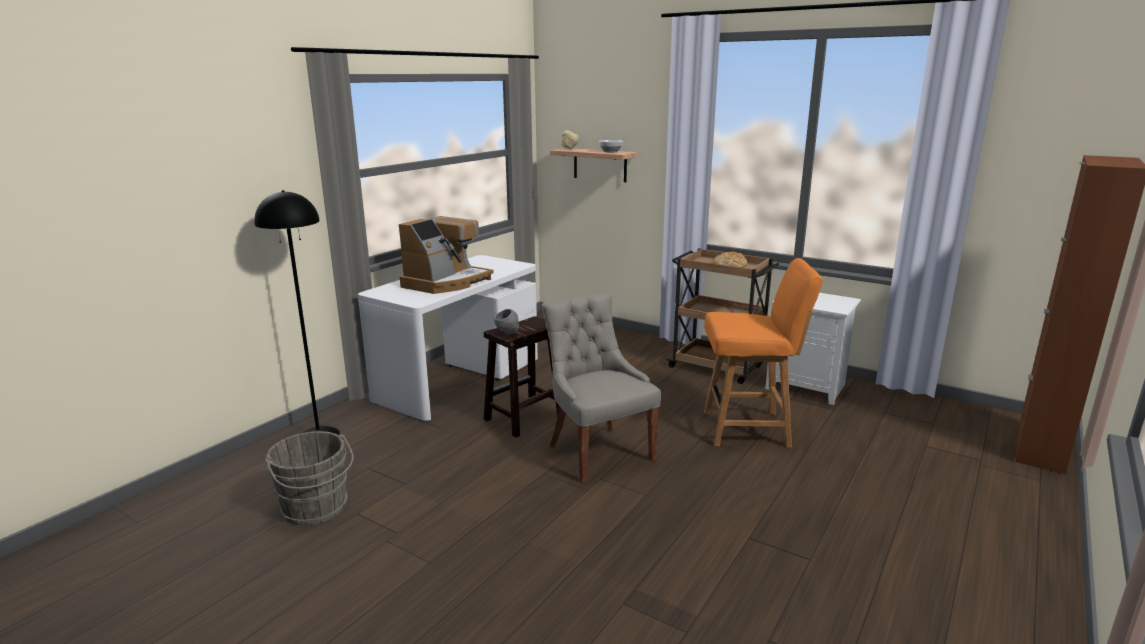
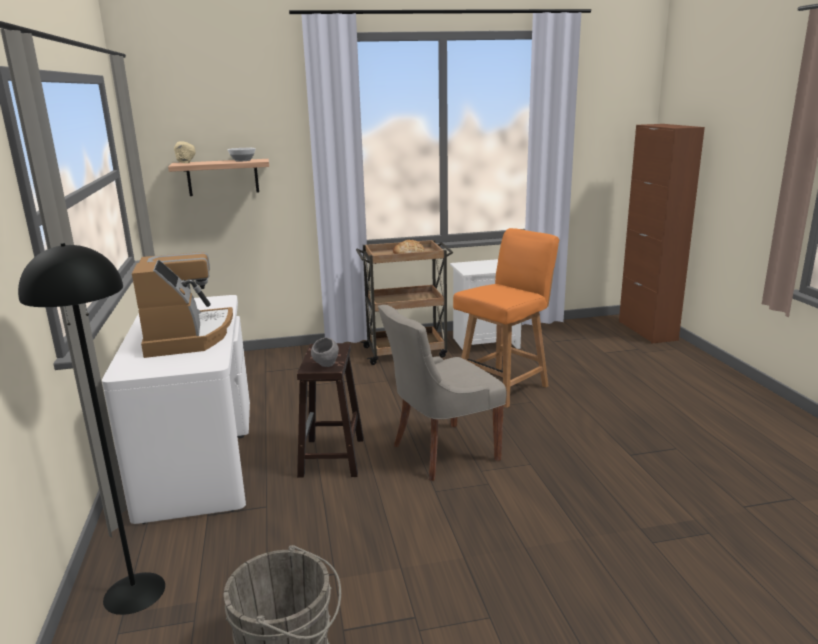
camera: 45 degrees left, 0 degrees up
(598, 452) = (442, 452): grey chair -> grey chair turned 45 degrees counterclockwise

